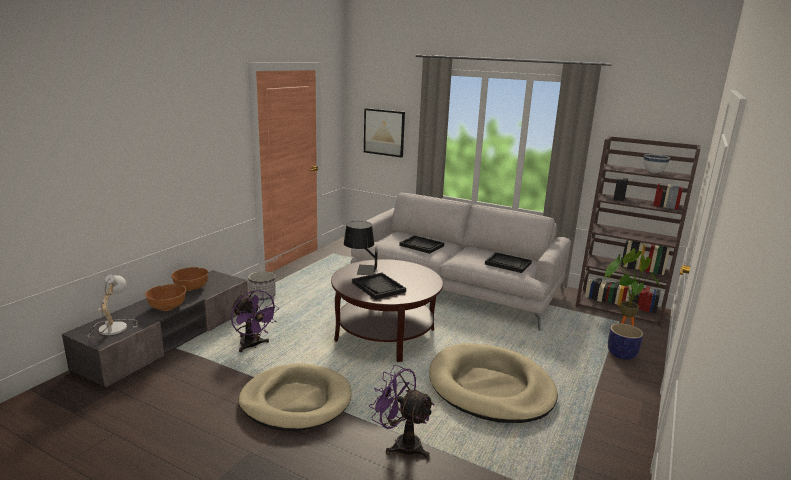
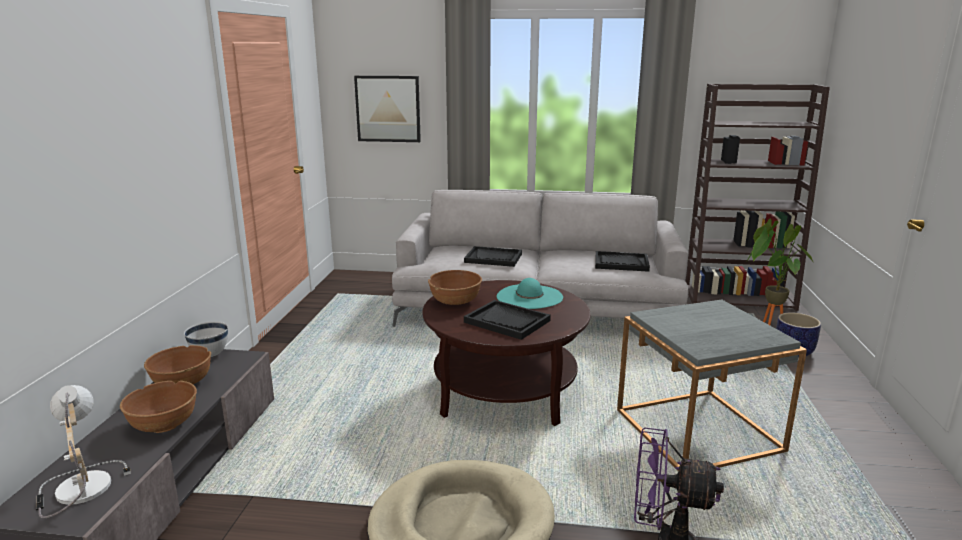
camera: 20 degrees left, 0 degrees up
(253, 346) = (323, 455): purple fan -> none
(262, 296) = (279, 374): planter -> none
(360, 269) = (455, 302): black table lamp -> brown bowl
(410, 275) = (529, 297): none -> turquoise hat
(490, 387) = (698, 430): beige dog bed -> grey side table
(653, 173) = (771, 123): white bowl -> white bowl (210, 355)

